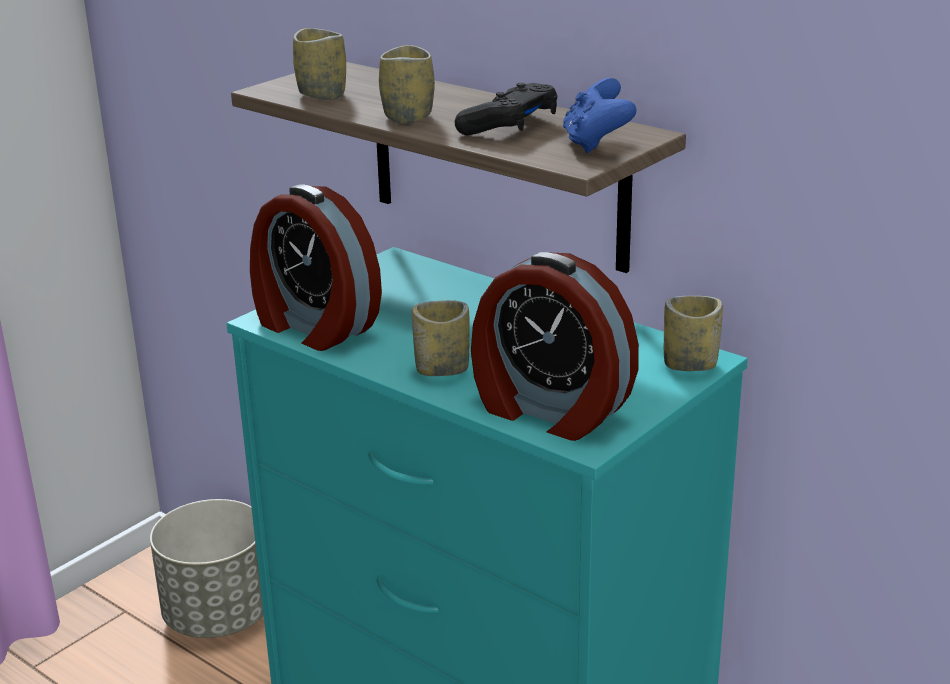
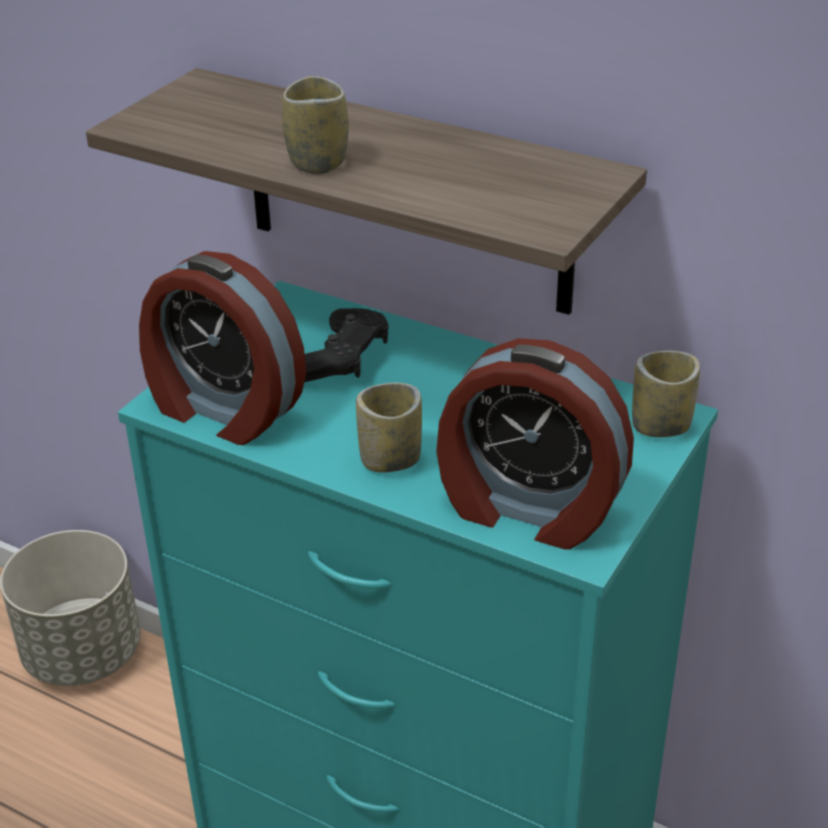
camera: 10 degrees left, 10 degrees up
(322, 95) = (200, 130): cup -> none
(510, 126) = (443, 170): black game controller -> black game controller (342, 360)
(596, 144) = (554, 193): blue game controller -> none

